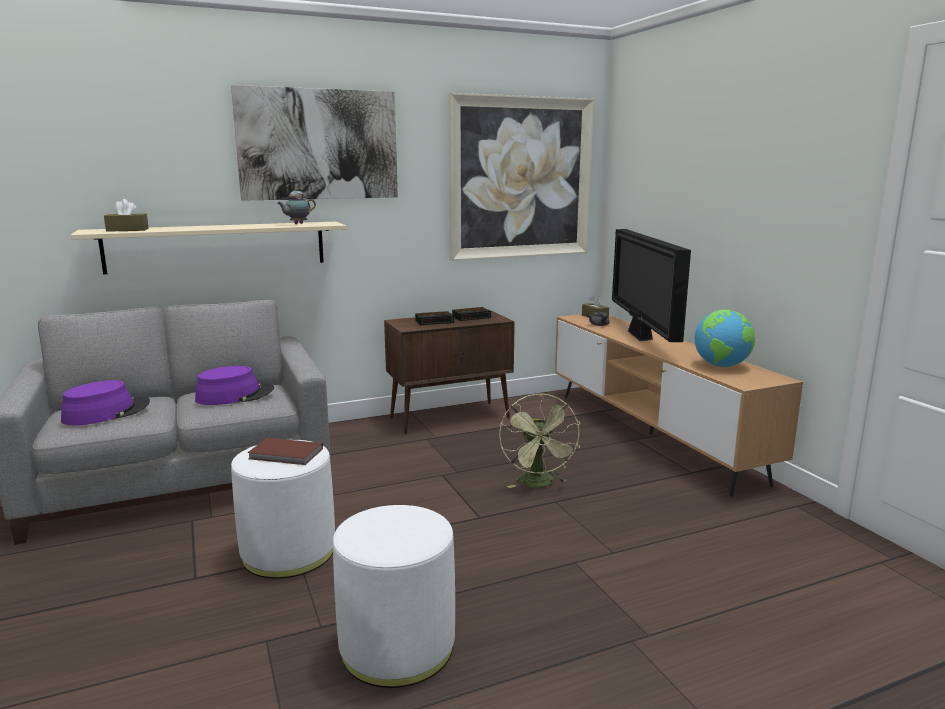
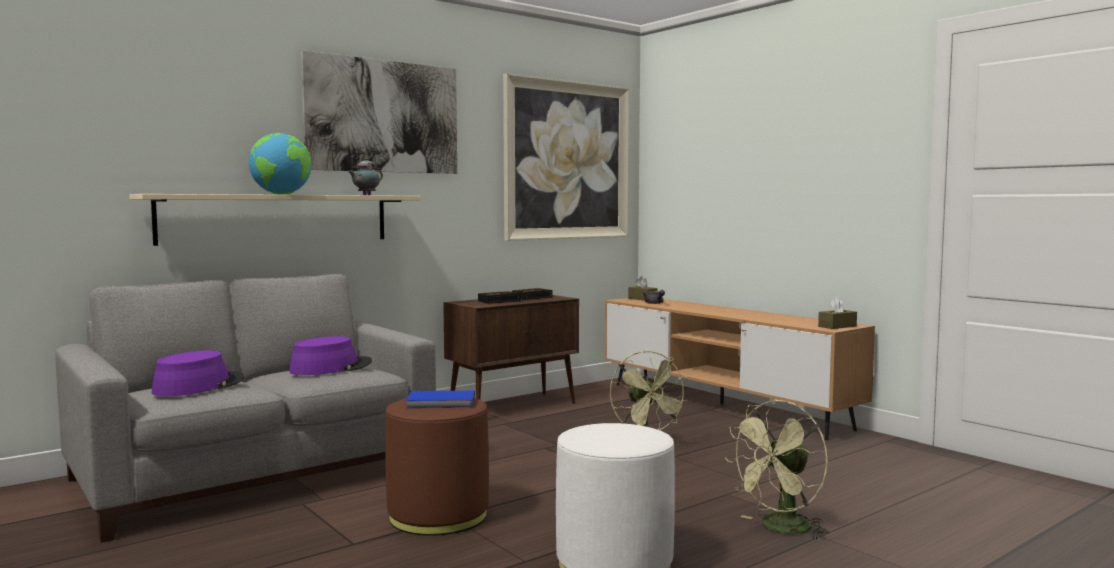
camera: 15 degrees left, 10 degrees down
(127, 230) = (195, 193): brown tissue box -> brown tissue box (837, 326)
(286, 454) = (442, 403): brown book -> blue book
(288, 552) = (438, 516): white ottoman -> brown ottoman
(596, 623) = (780, 529): none -> green fan
(640, 336) = (702, 308): television -> none
(721, 366) = (797, 320): globe -> globe (282, 194)

